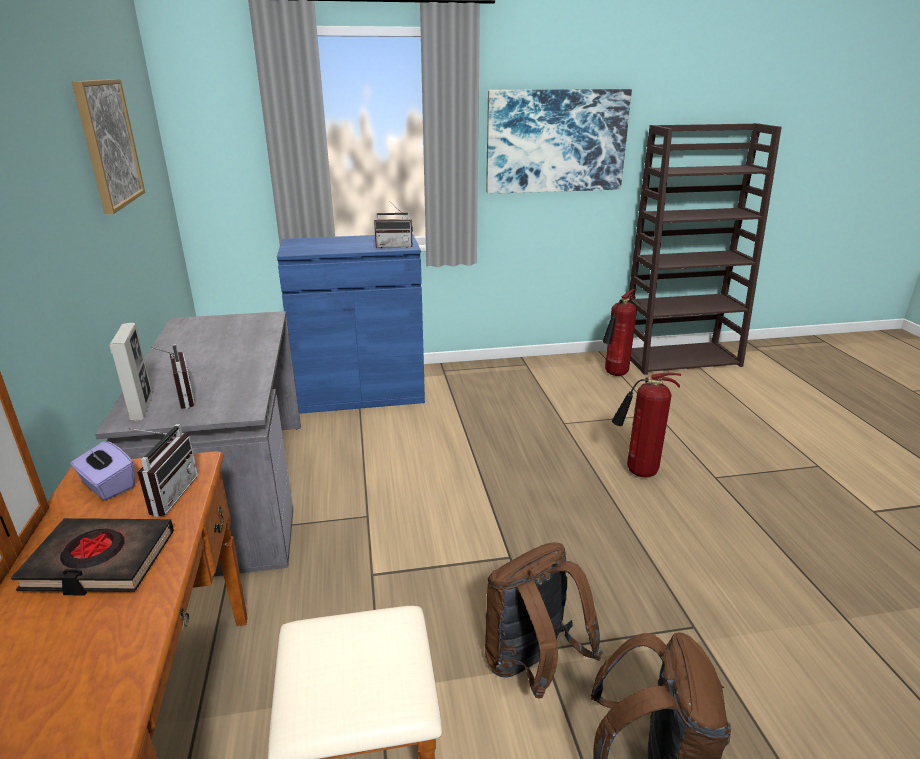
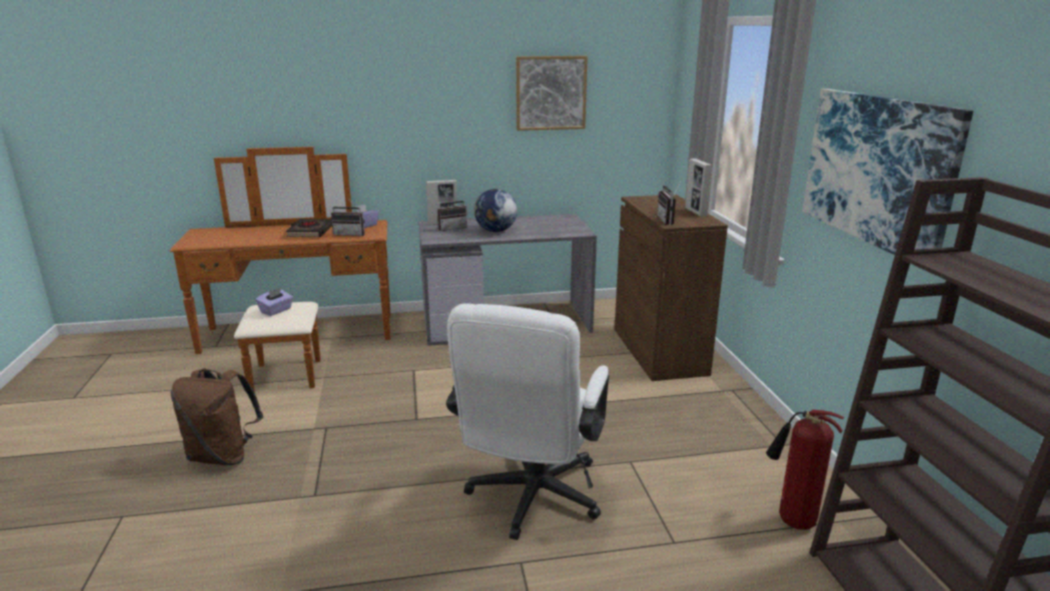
camera: 90 degrees right, 5 degrees down
(223, 365) = (495, 231): none -> globe
(350, 663) = (276, 311): none -> purple tissue box
(361, 393) = (659, 351): blue cabinet -> brown cabinet
(365, 237) = (696, 212): none -> picture frame
(532, 667) = (315, 422): brown backpack -> none
(637, 472) = (531, 501): fire extinguisher -> white office chair

